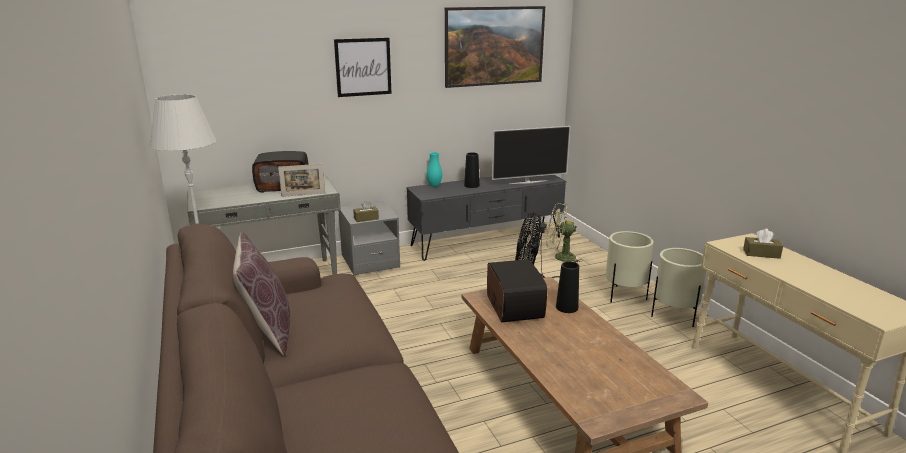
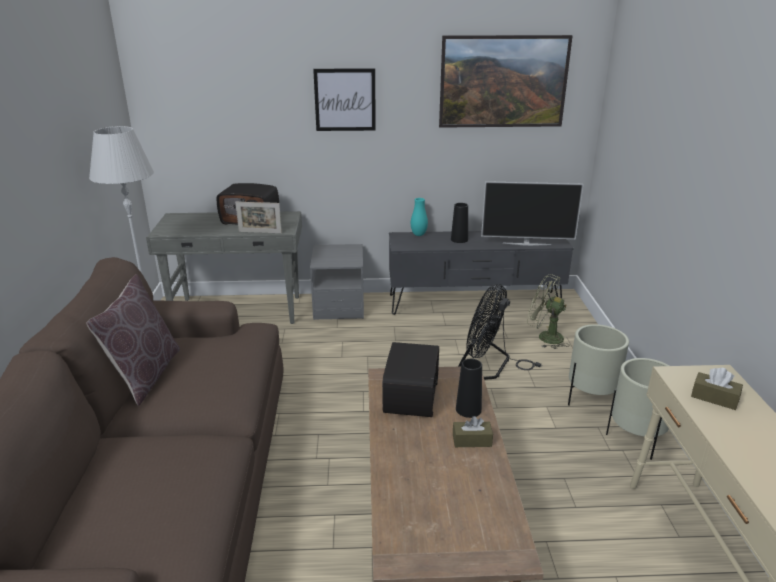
camera: 20 degrees right, 5 degrees up
(366, 218) = (329, 263): brown tissue box -> brown tissue box (472, 440)

